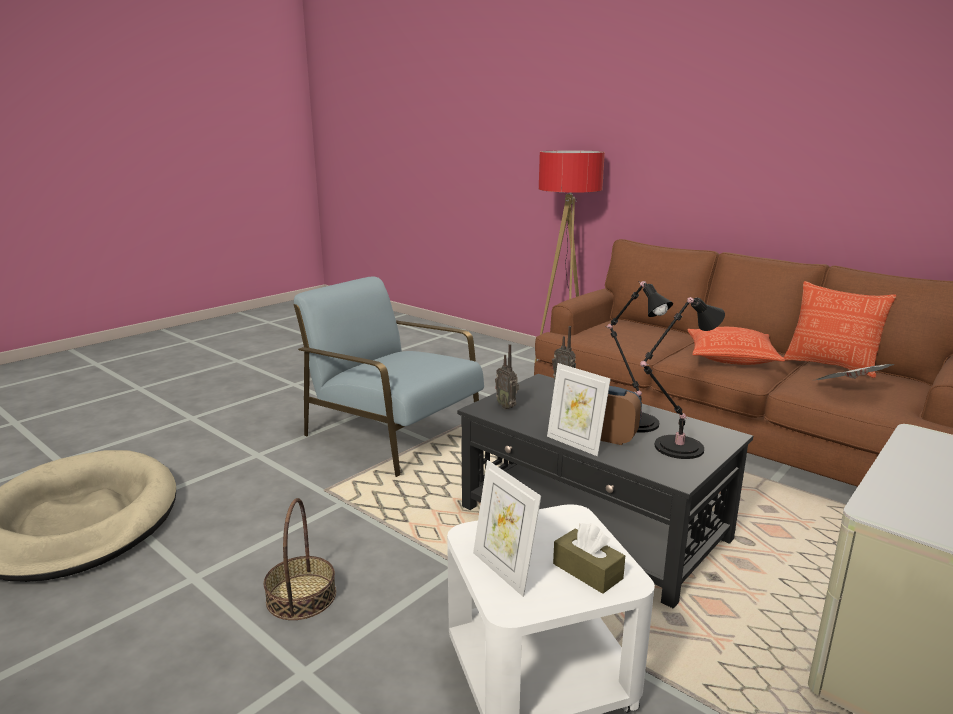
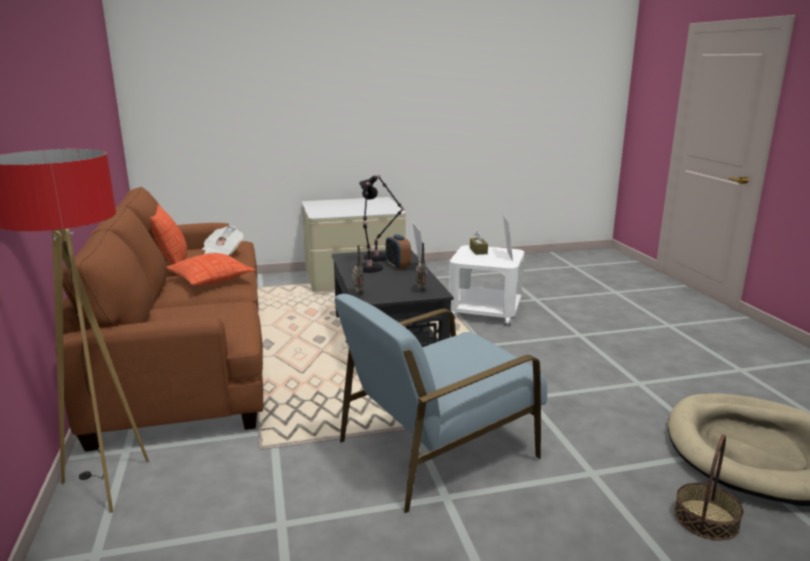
camera: 145 degrees left, 0 degrees up
(301, 596) = (574, 357): basket -> basket (705, 519)
(394, 434) = (438, 447): blue armchair -> blue armchair turned 75 degrees clockwise

